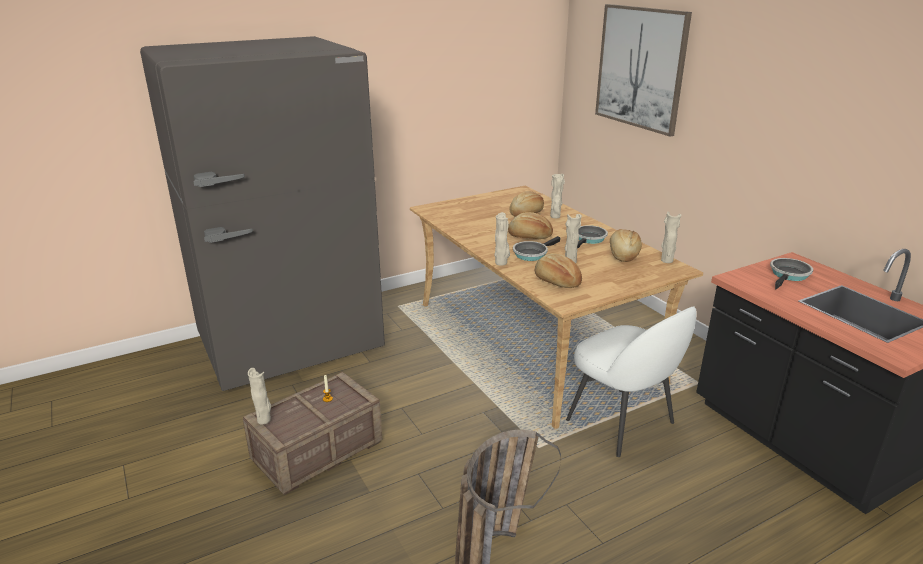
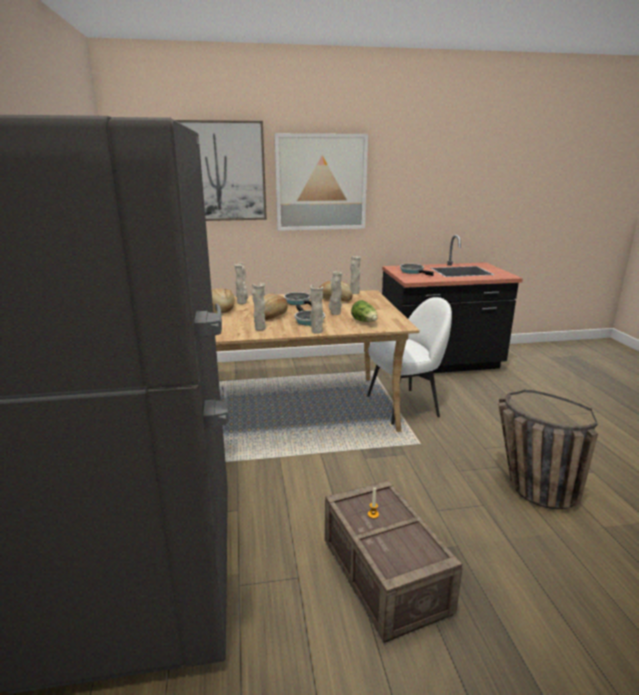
camera: 70 degrees left, 5 degrees down
(264, 420) = (400, 569): beige vase -> beige vase (259, 328)
(556, 281) = (365, 322): bread -> lettuce
(740, 104) = (321, 182): none -> picture

